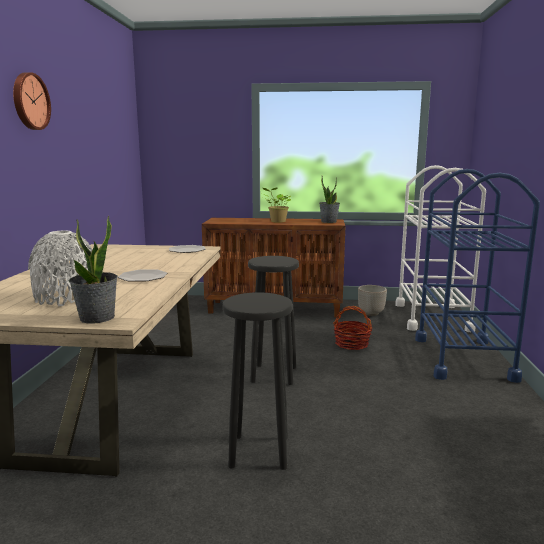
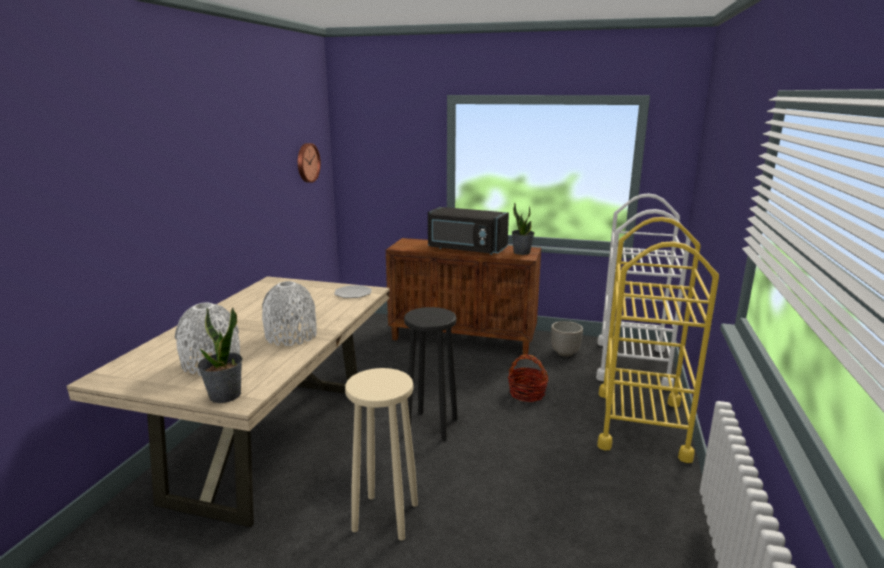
camera: 10 degrees right, 5 degrees up
(29, 101) = (198, 150): wall clock -> wall clock (307, 162)
(143, 277) = (291, 336): plate -> white vase
(259, 452) = (385, 517): black stool -> beige stool
(277, 221) = (466, 249): potted plant -> black microwave
(463, 358) = (641, 424): blue cart -> yellow cart

